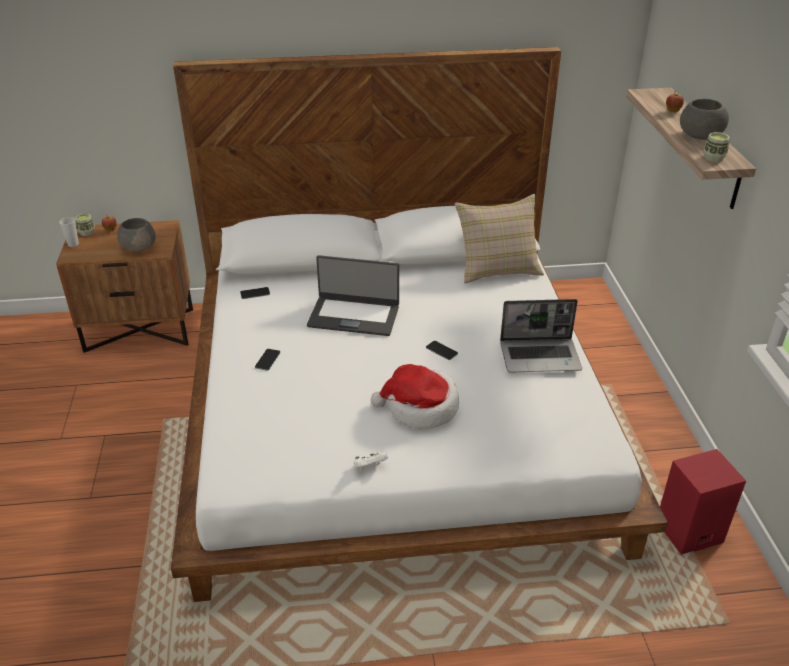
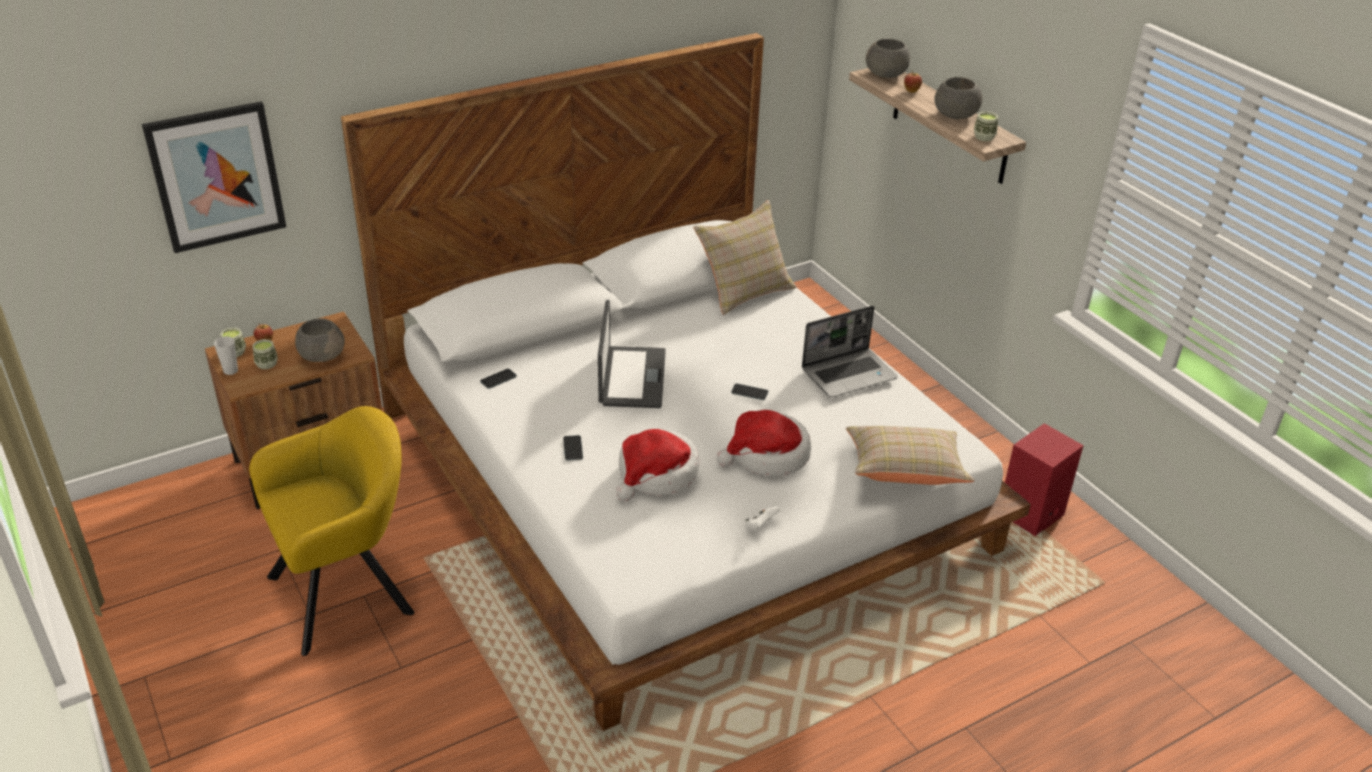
camera: 25 degrees left, 0 degrees up
(78, 94) = (216, 176): none -> picture
(97, 429) = (349, 591): none -> yellow armchair
(99, 245) = (267, 364): none -> cup
(313, 398) = (656, 474): none -> hat
(354, 316) = (631, 378): laptop -> laptop turned 75 degrees counterclockwise
(534, 456) = (904, 472): none -> beige pillow
(660, 95) = (886, 74): none -> grey bowl

